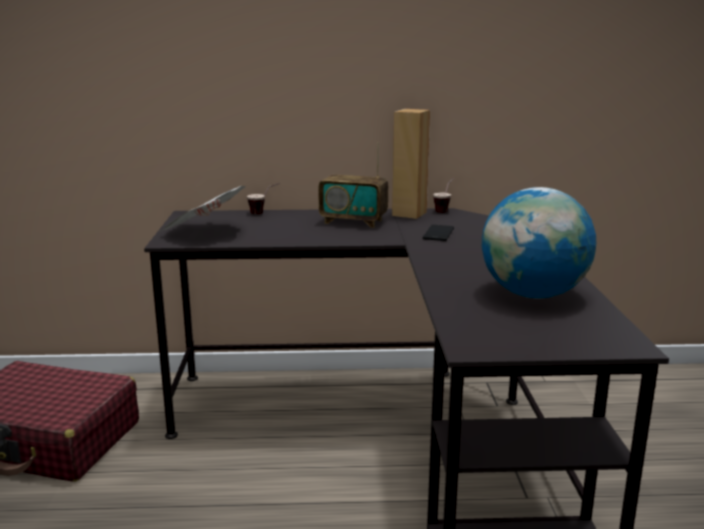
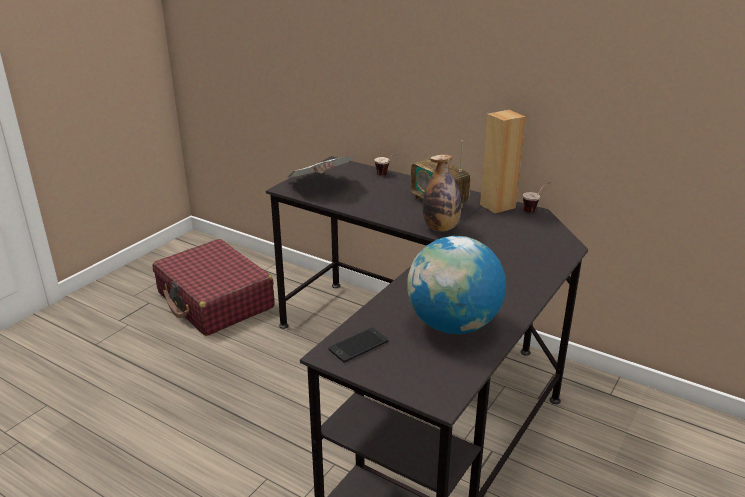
camera: 35 degrees right, 10 degrees up
(389, 236) = (441, 228): none -> bottle
(438, 233) = (485, 236): phone -> phone (358, 345)

